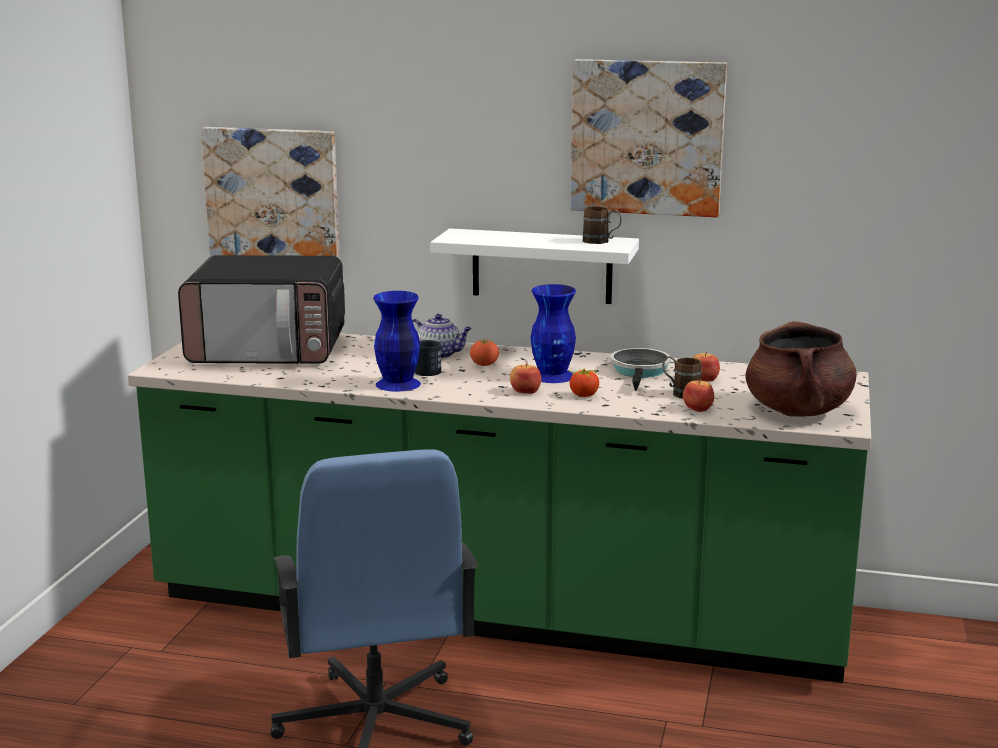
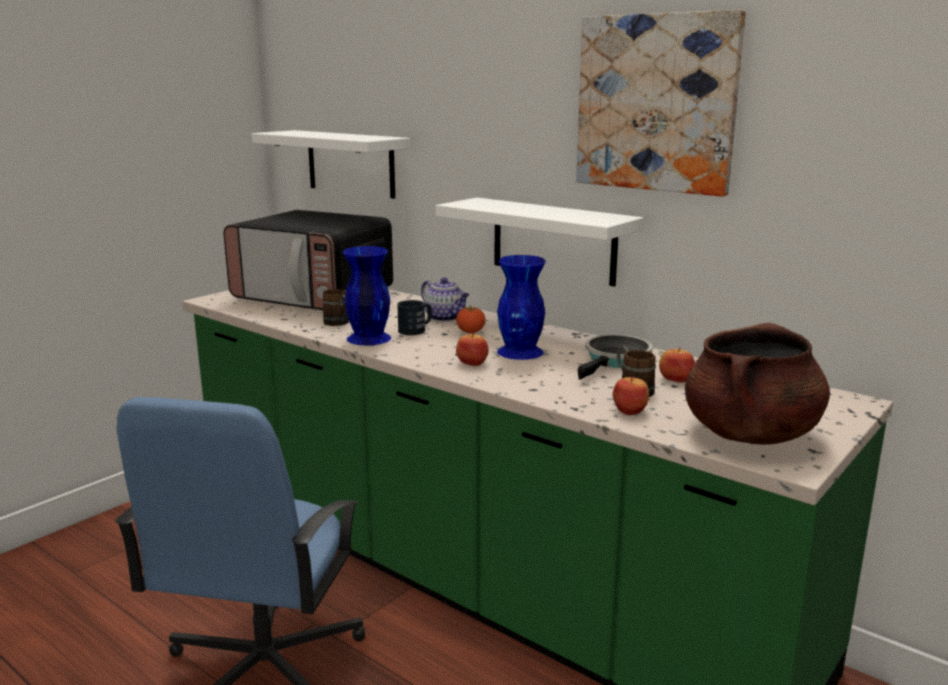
camera: 25 degrees right, 0 degrees up
(273, 198) = (350, 163): picture -> white shelf
(583, 395) = (524, 376): tomato -> none
(601, 241) = (597, 216): brown mug -> brown mug (339, 323)

